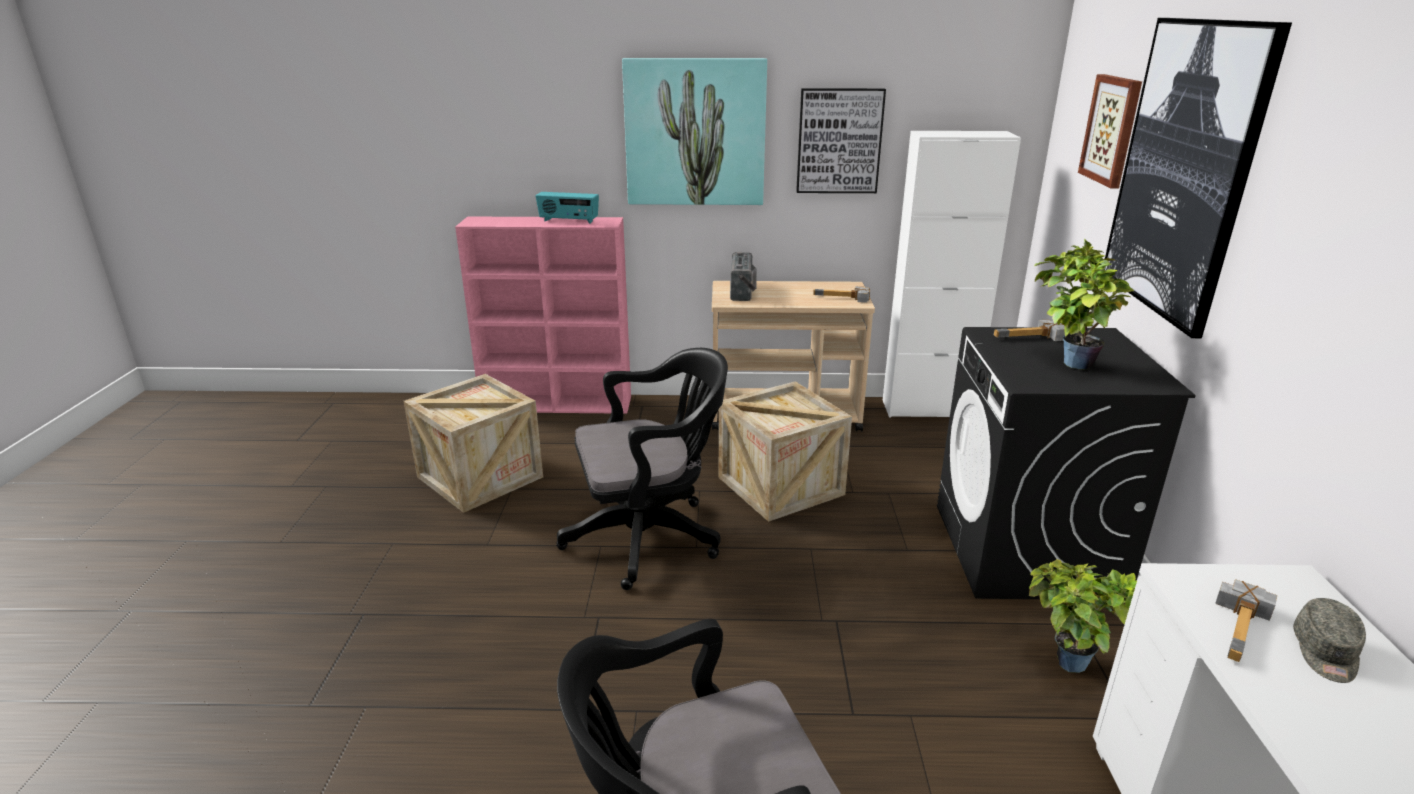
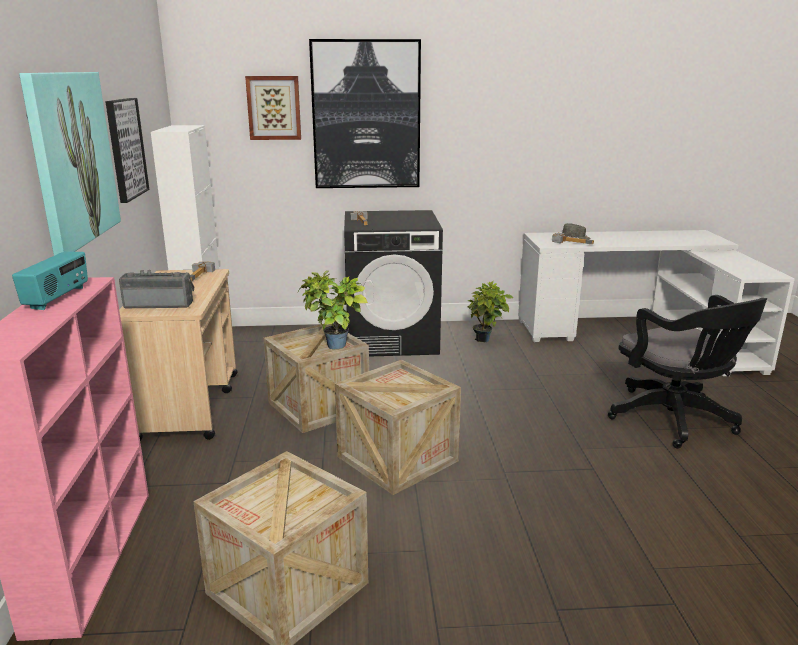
camera: 95 degrees left, 5 degrees down
(650, 537) = (397, 459): black office chair -> crate
(1069, 362) = (398, 219): potted plant -> potted plant (332, 348)

